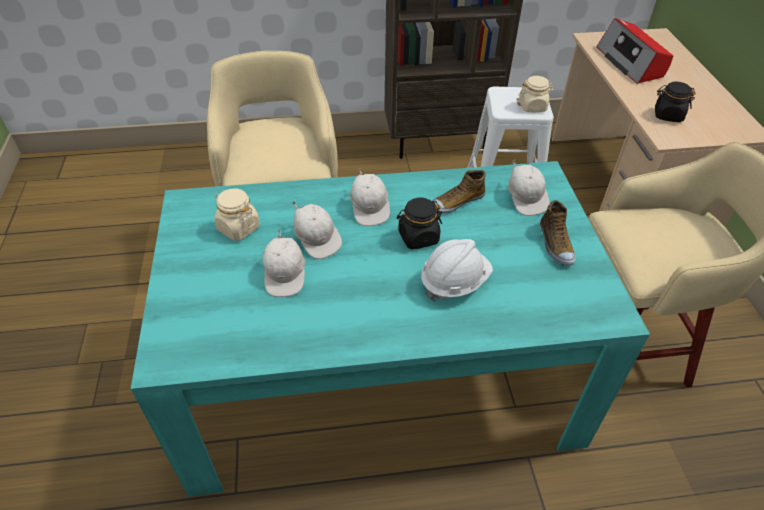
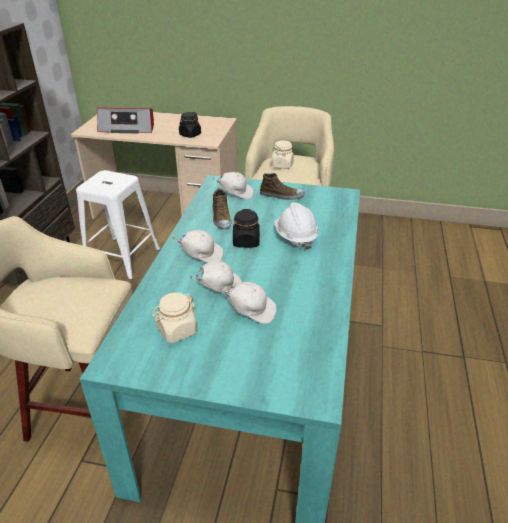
camera: 70 degrees left, 10 degrees down
(532, 107) = (119, 179): beige jar -> beige jar (282, 165)

